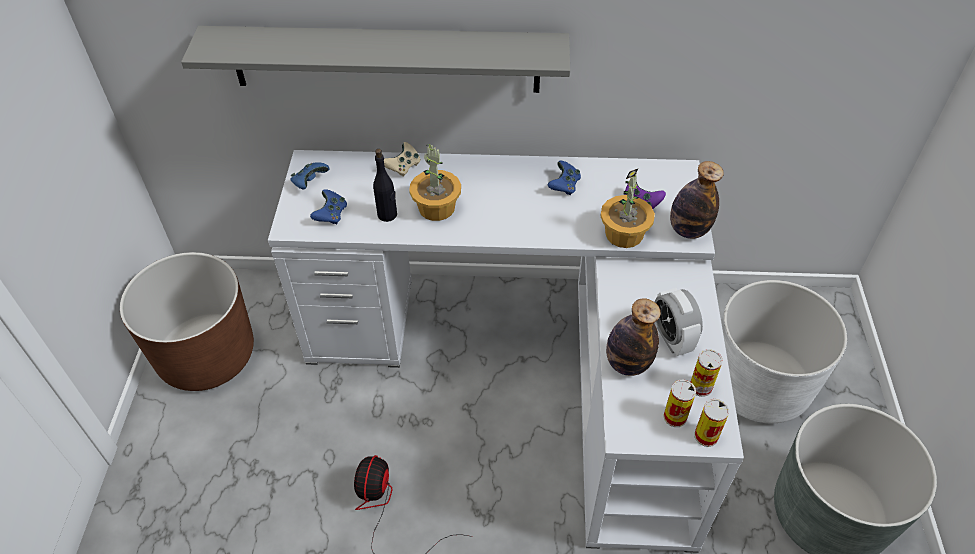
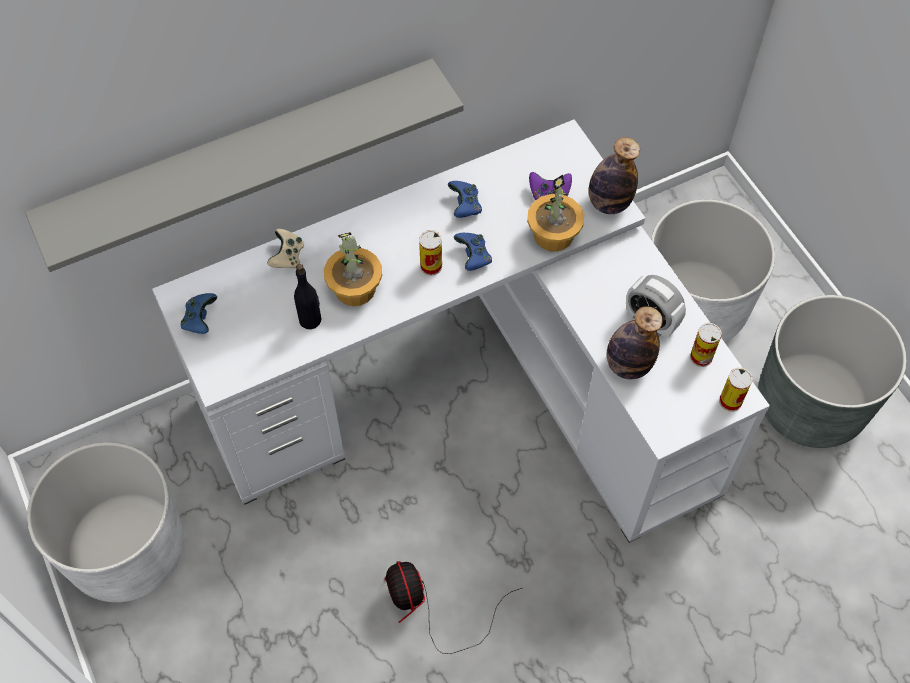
camera: 30 degrees left, 10 degrees up
(207, 355) = (127, 549): brown planter -> white planter
(331, 215) = (252, 347): blue game controller -> blue game controller (473, 257)
(675, 417) = (696, 396): can -> can (431, 266)

